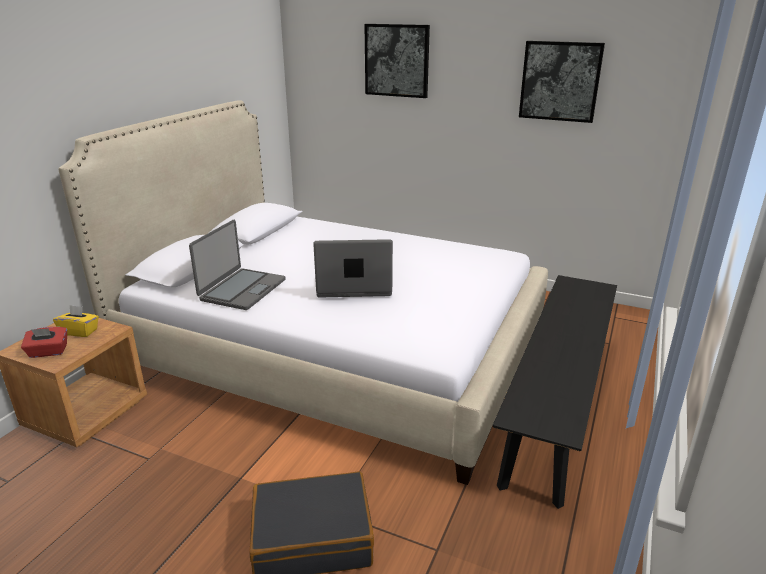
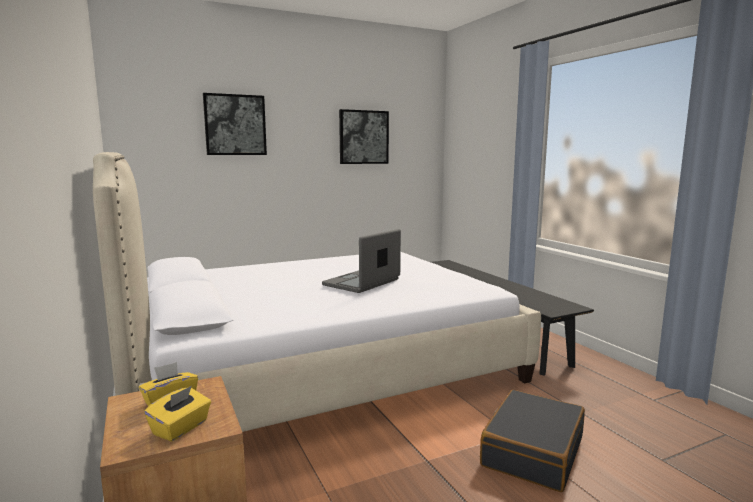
camera: 50 degrees left, 15 degrees down
(48, 352) = (181, 428): red tissue box -> yellow tissue box
(242, 290) = (287, 309): laptop -> none

